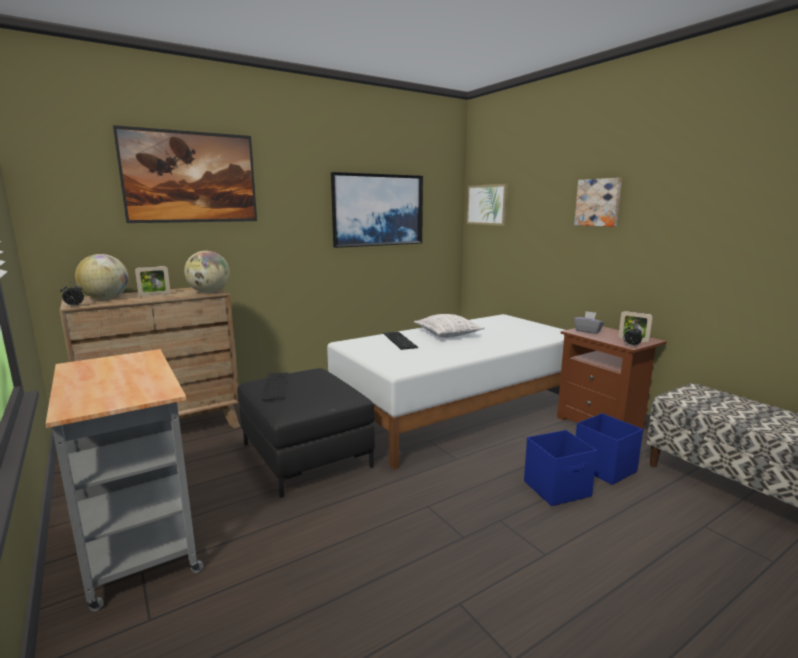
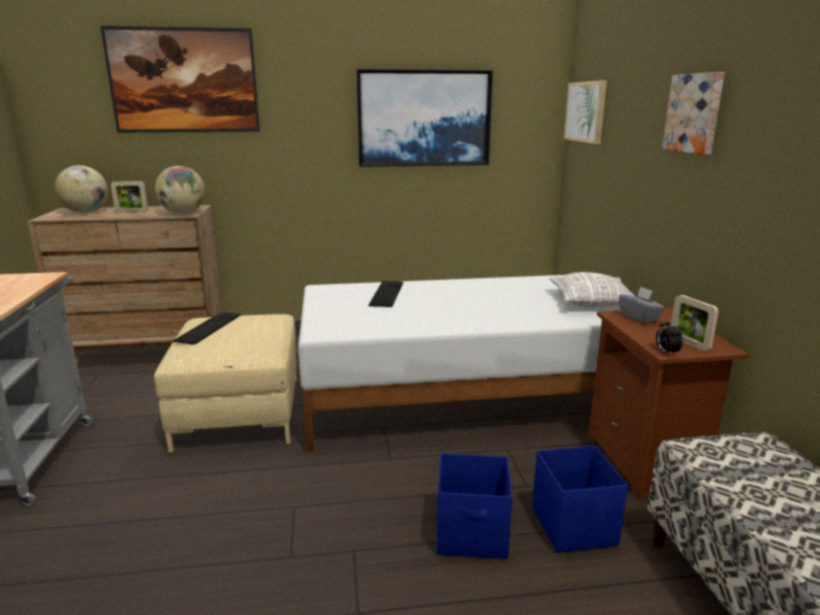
camera: 25 degrees right, 5 degrees up
(74, 306) = (44, 218): alarm clock -> none
(306, 455) = (240, 412): black ottoman -> beige ottoman
(448, 334) = (458, 294): pillow -> pillow (591, 302)

